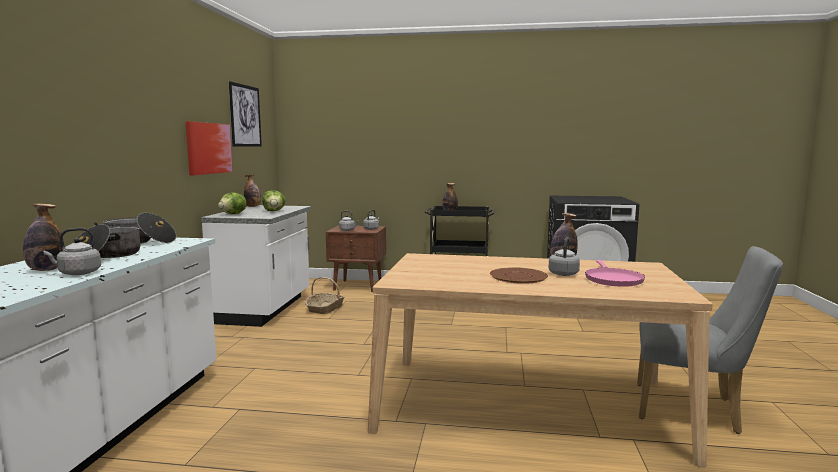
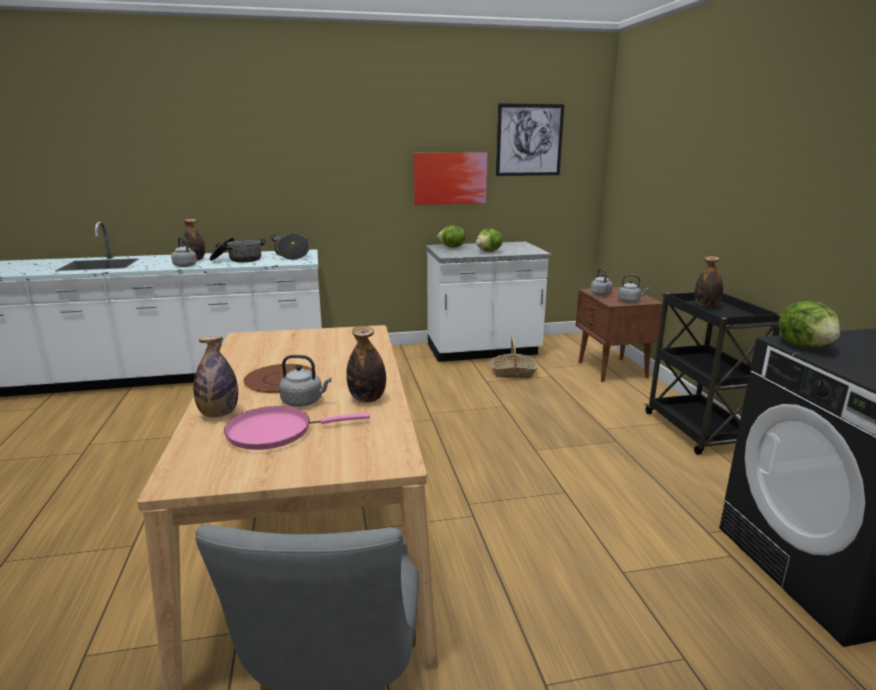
camera: 70 degrees right, 10 degrees up
(253, 206) = (510, 243): bottle -> bottle (219, 414)
(572, 201) = (805, 346): none -> lettuce

